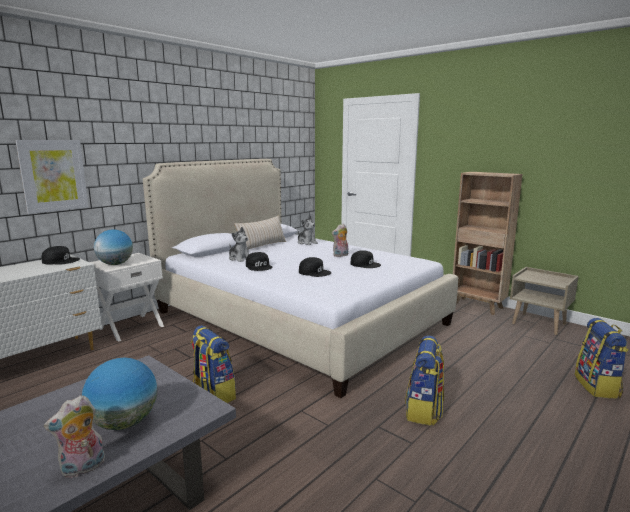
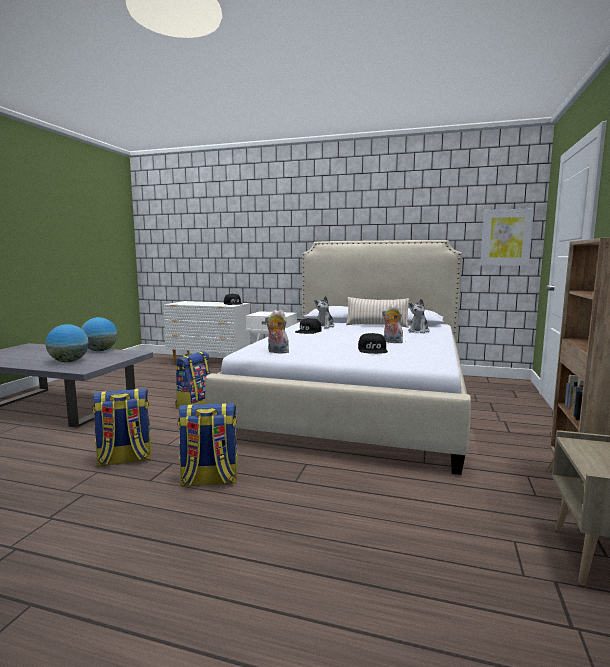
camera: 65 degrees right, 5 degrees down
(53, 175) = (248, 248): picture -> picture (506, 237)
(82, 469) = (28, 364): plush toy -> plush toy (277, 352)
(115, 264) = (262, 314): globe -> globe (100, 350)
(314, 272) = (310, 340): black cap -> none
(597, 386) = (377, 630): backpack -> backpack (124, 459)

